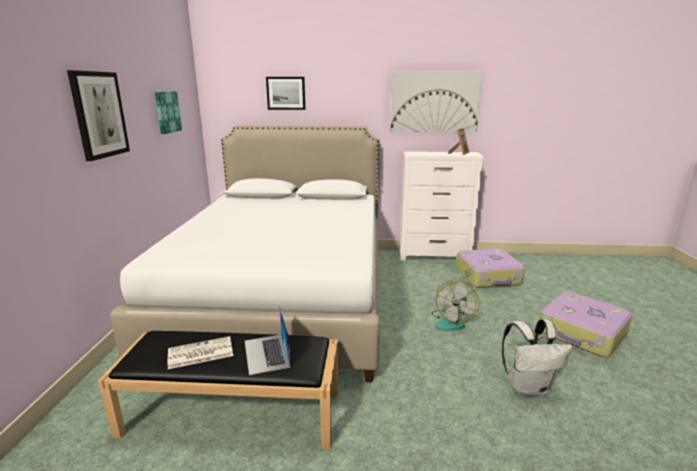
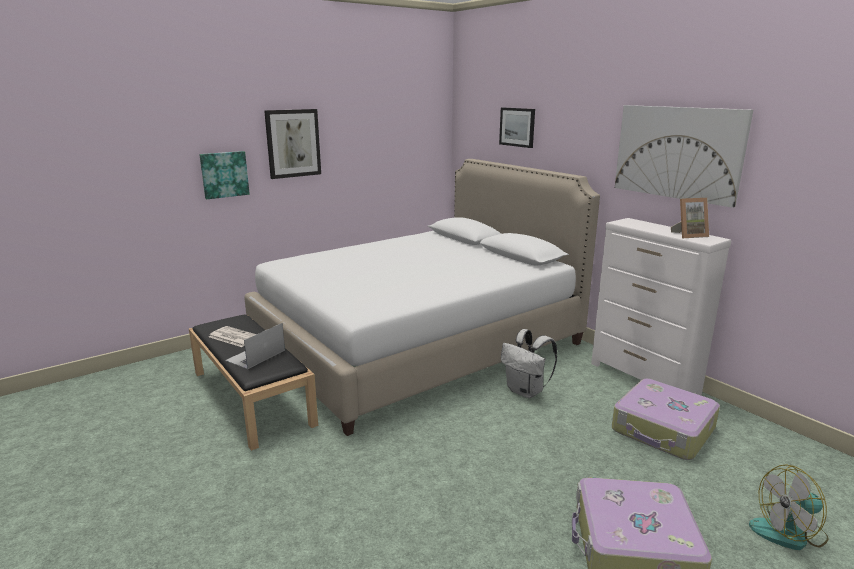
camera: 50 degrees right, 0 degrees up
(167, 112) = (388, 141): picture -> picture (224, 174)
(452, 321) = (508, 441): fan -> fan (789, 532)
(528, 387) = (445, 528): white backpack -> white backpack (526, 391)

